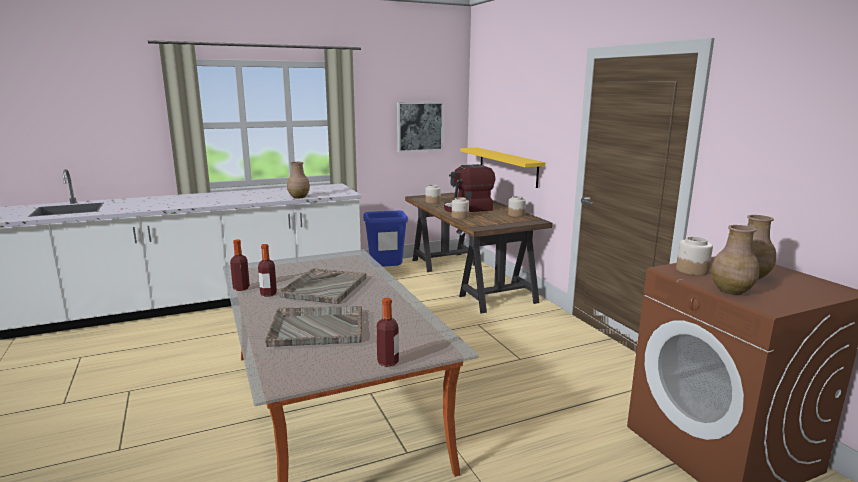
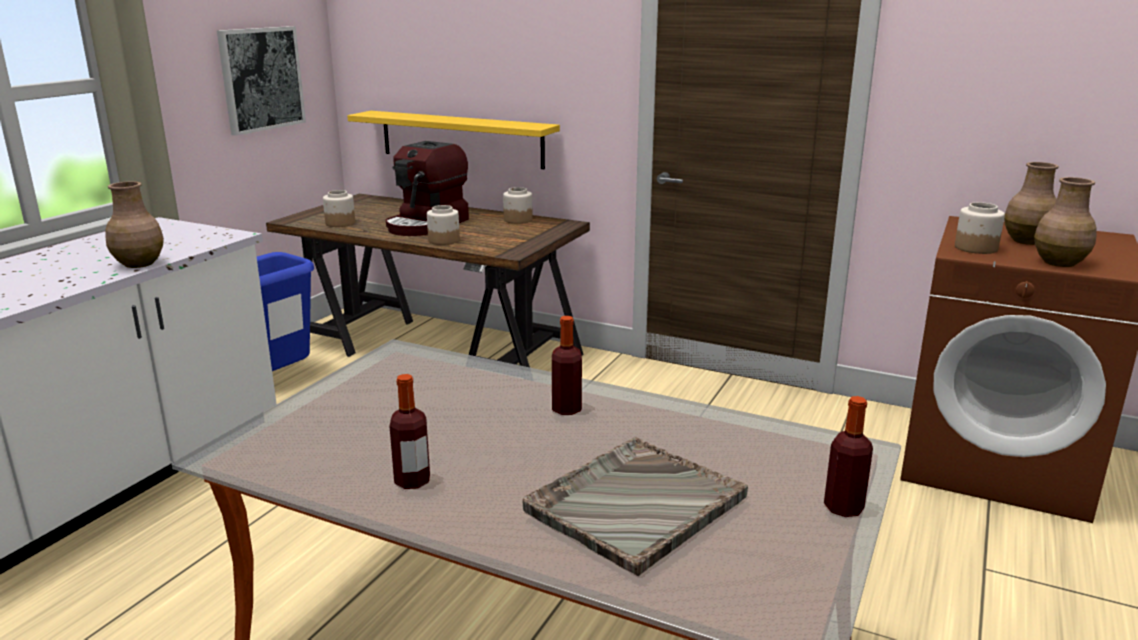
camera: 40 degrees left, 5 degrees up
(241, 288) = (330, 492): bottle -> bottle (566, 409)
(324, 287) = (485, 430): grey tray -> none

